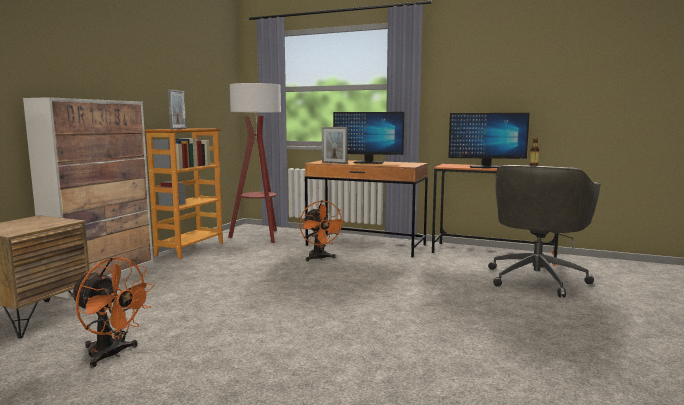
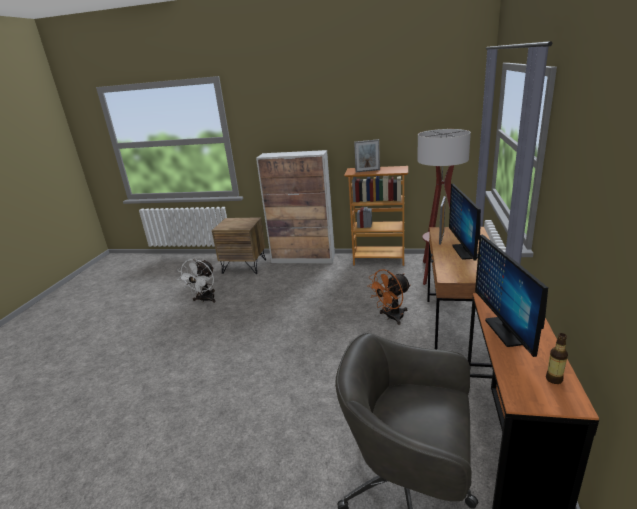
camera: 80 degrees right, 15 degrees up
(112, 355) = (205, 300): orange fan -> white fan

